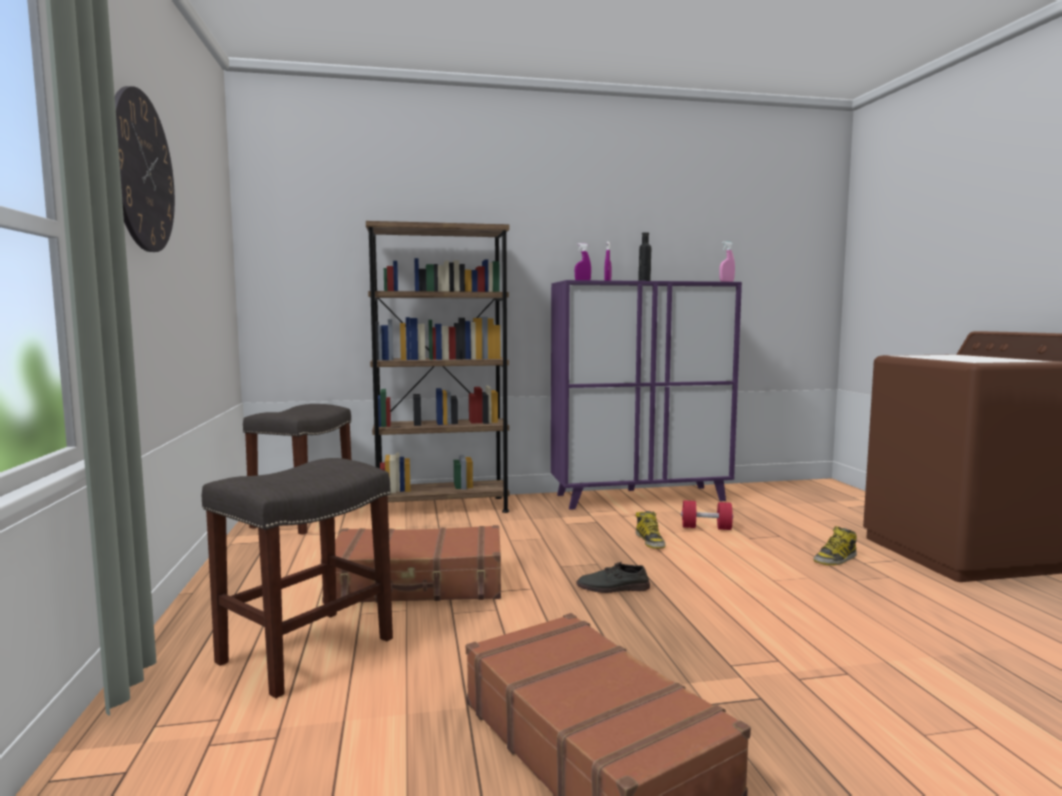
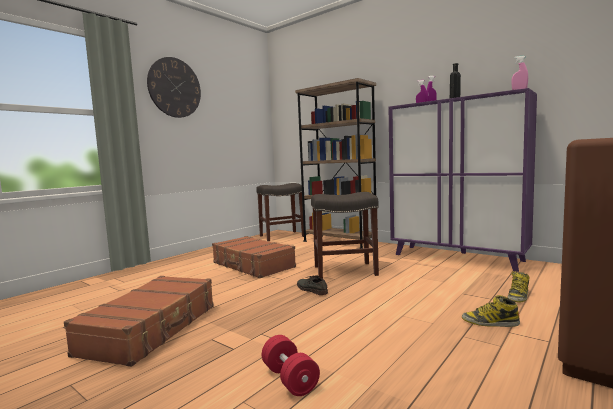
camera: 50 degrees right, 0 degrees up
(308, 649) = (178, 273): grey stool -> grey stool (345, 270)
(650, 541) = (392, 278): boot -> boot (518, 296)
(706, 528) = (449, 281): red dumbbell -> red dumbbell (290, 379)

